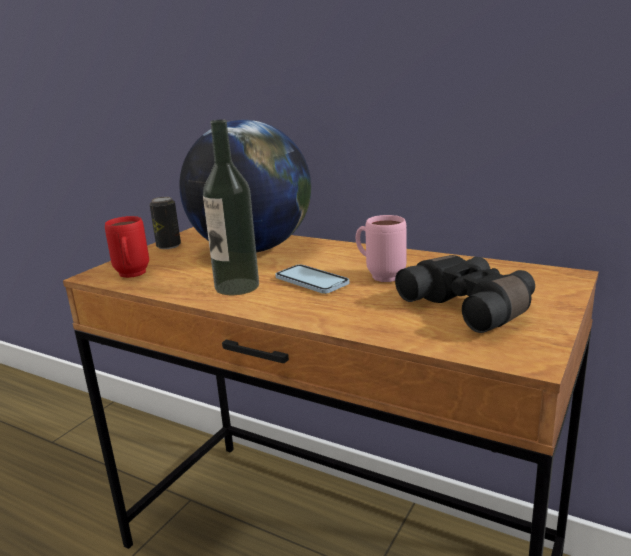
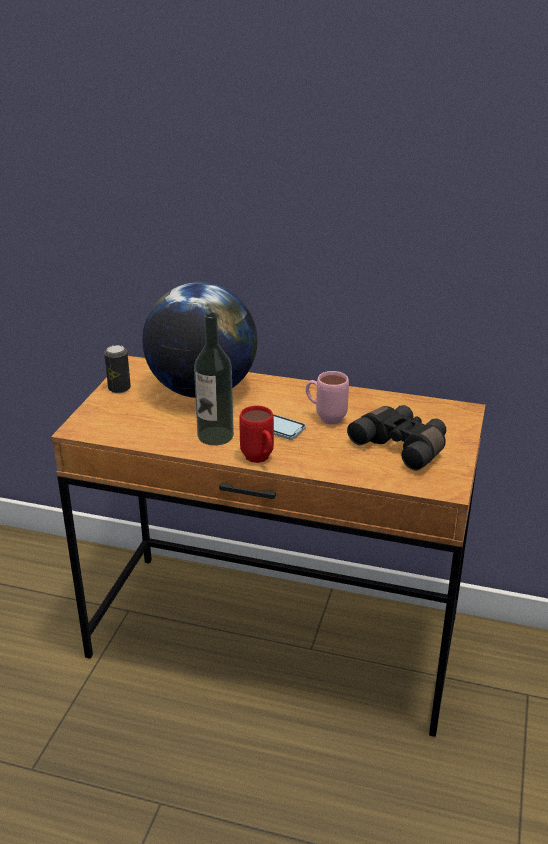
camera: 15 degrees left, 10 degrees up
(132, 276) = (114, 428): red mug -> red mug (260, 460)

